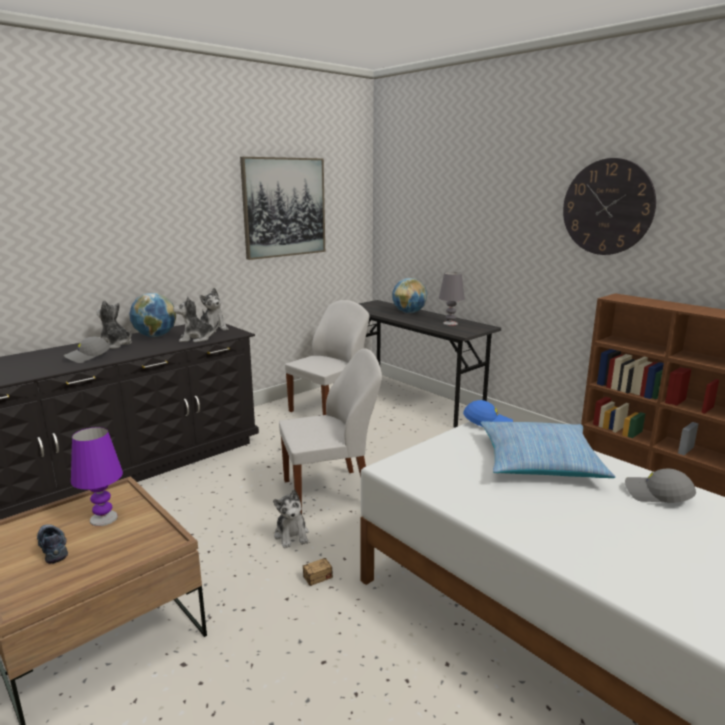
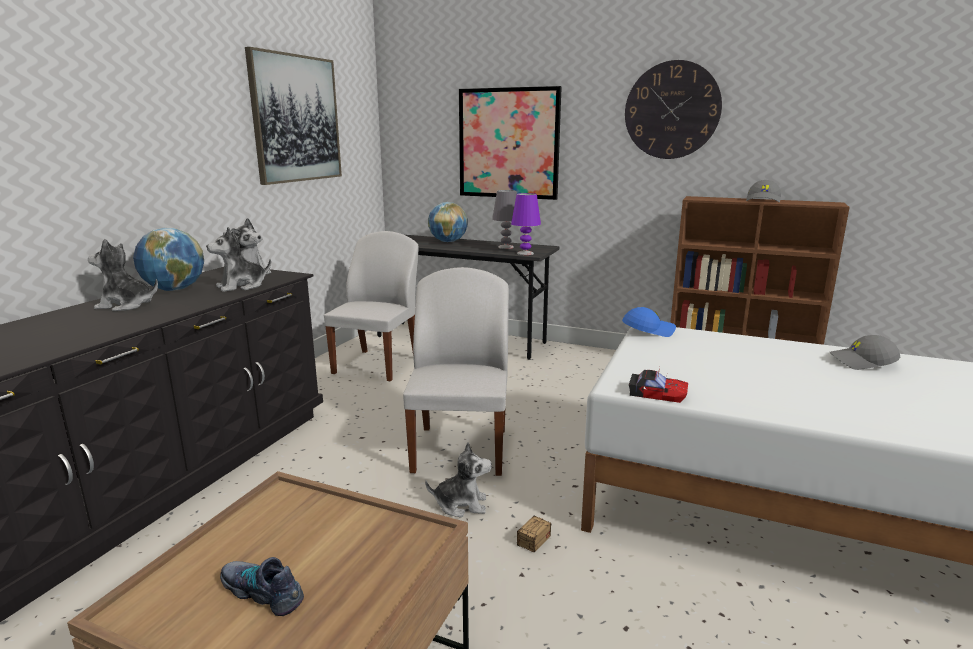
camera: 25 degrees left, 0 degrees up
(87, 357) = (102, 324): grey cap -> grey cap (763, 200)
(103, 518) = (298, 532): purple table lamp -> purple table lamp (525, 253)
(292, 535) = (461, 504): plush toy -> plush toy turned 45 degrees counterclockwise
(330, 492) = (461, 449): white chair -> white chair turned 45 degrees counterclockwise
(412, 480) = (657, 393): none -> toy car
(466, 229) = (508, 143): none -> picture
(539, 461) = (739, 354): pillow -> none

